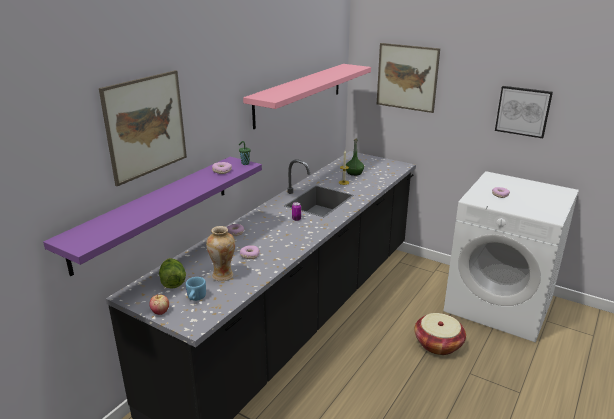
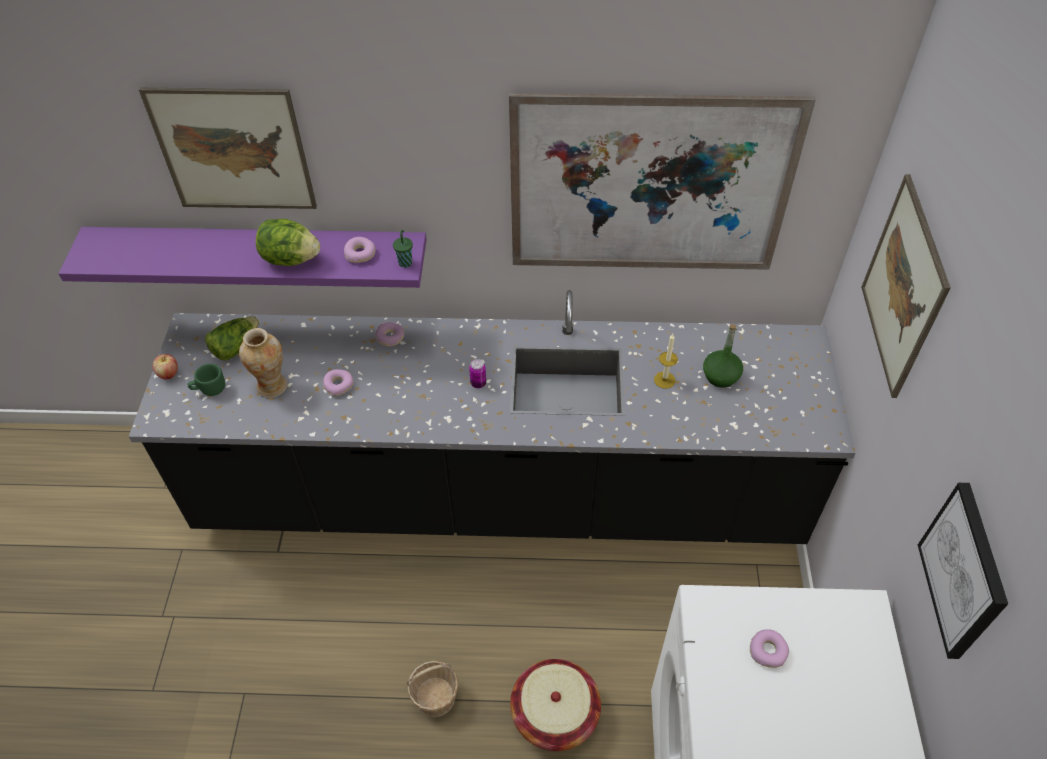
camera: 60 degrees right, 25 degrees up
(195, 298) = (209, 389): blue mug -> green mug
(197, 186) = (291, 259): none -> lettuce
(299, 94) = (649, 186): pink shelf -> picture
(404, 383) = (435, 697): none -> basket

